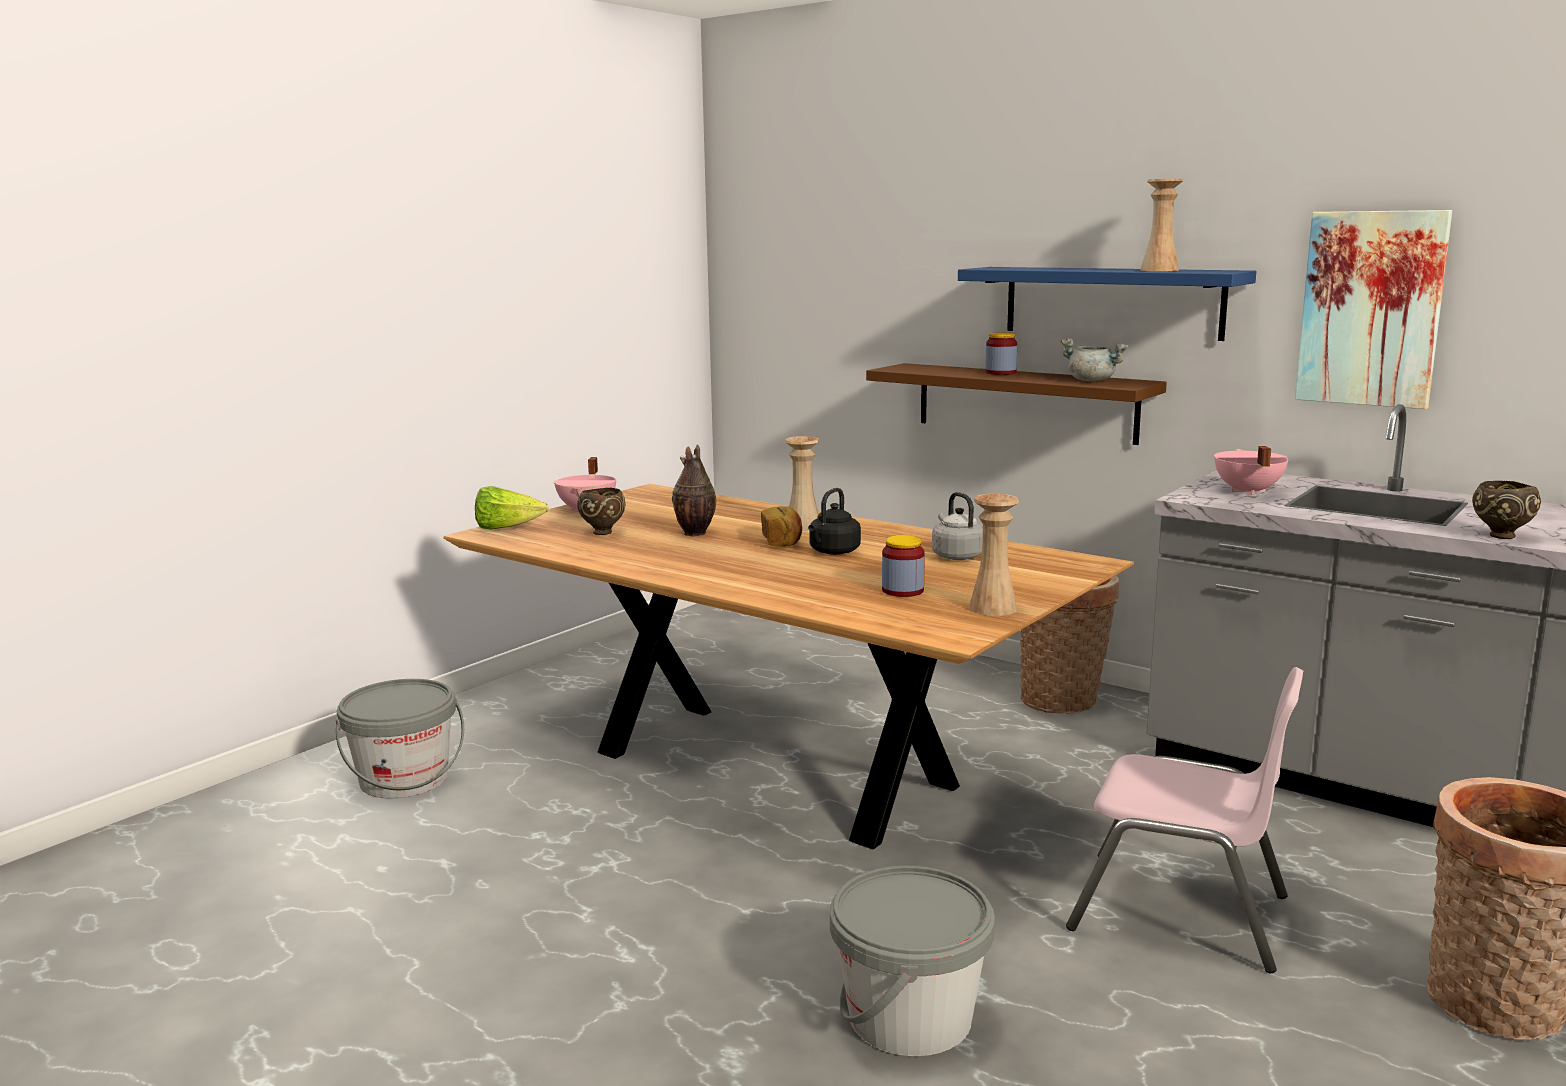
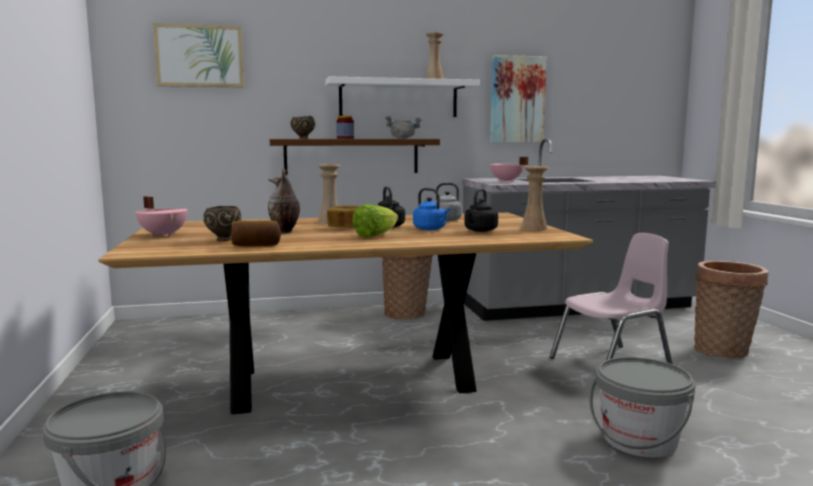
camera: 50 degrees left, 5 degrees down
(507, 529) = (140, 248): lettuce -> lettuce (375, 236)
(593, 550) = (256, 245): none -> bread
(821, 232) = (200, 56): none -> picture
(859, 570) = (431, 229): none -> blue kettle
(902, 591) = (479, 230): jar -> black kettle
(1112, 302) = (398, 99): blue shelf -> white shelf
(1500, 536) = (620, 181): brown bowl -> brown bowl (302, 138)

